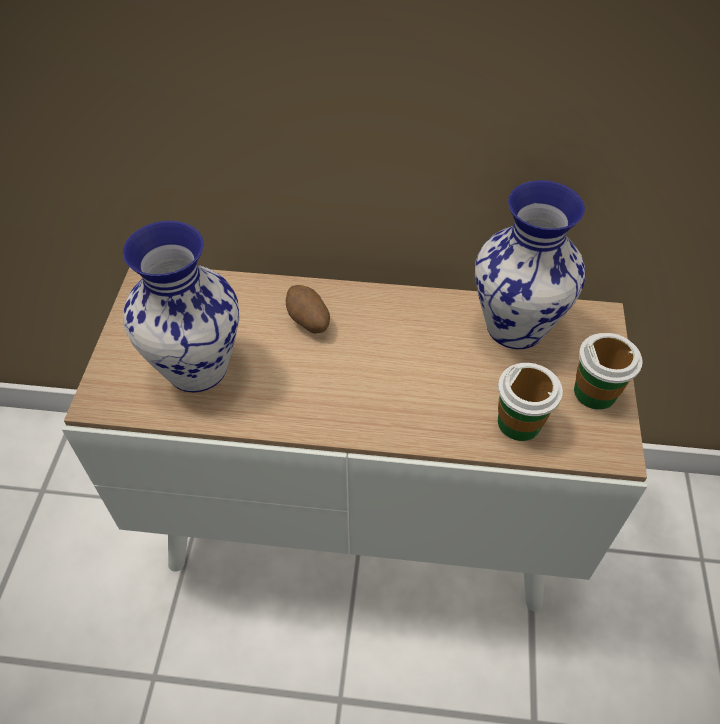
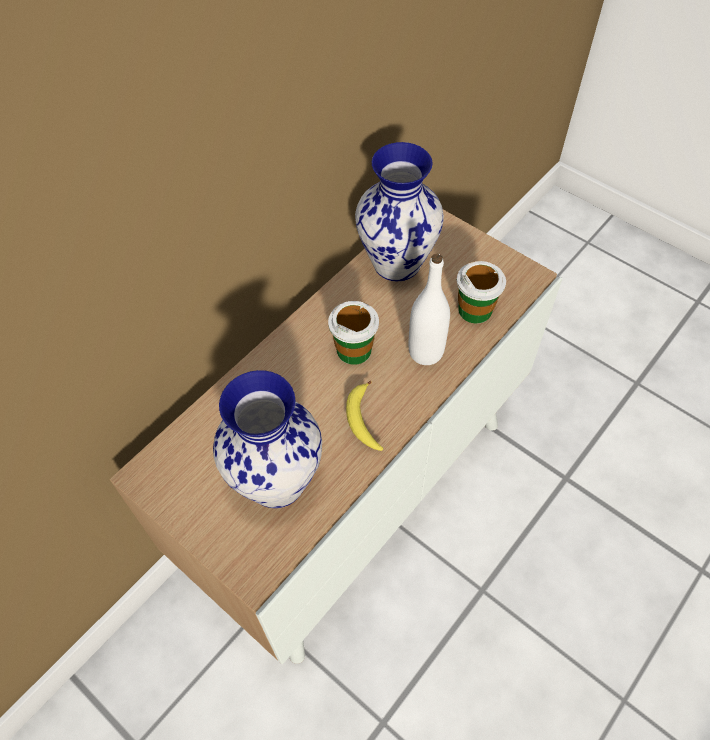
camera: 55 degrees left, 5 degrees up
(306, 398) = (363, 420): none -> banana
(308, 321) = (291, 381): potato -> none
(427, 407) = (426, 352): none -> white bottle
(595, 392) = (480, 256): cup -> cup (354, 349)

